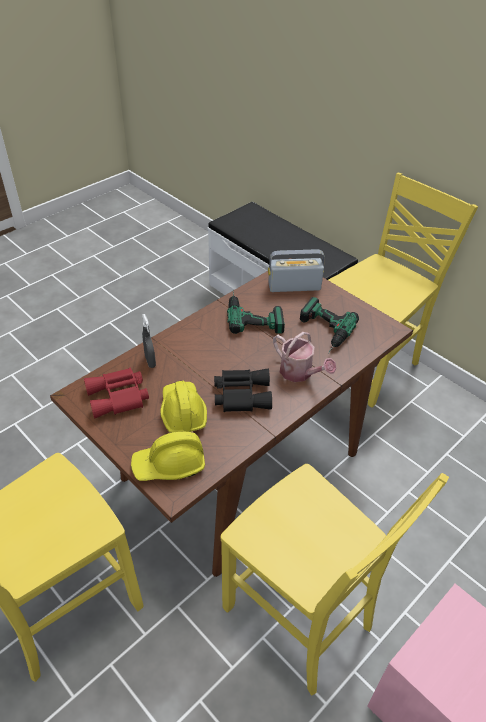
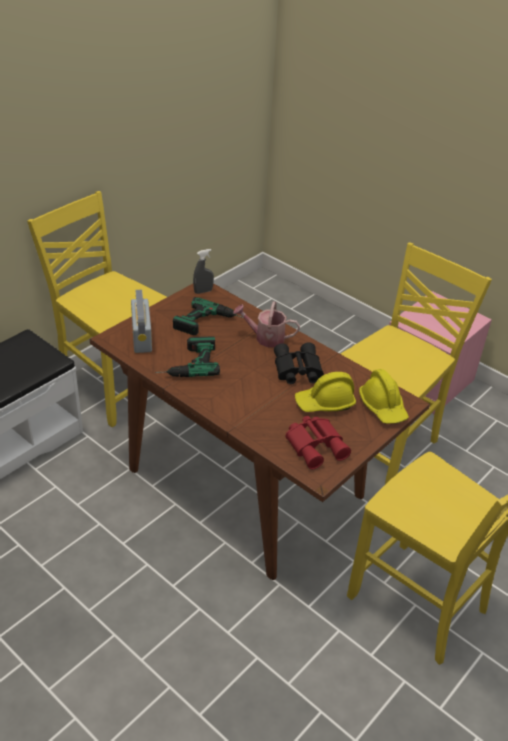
camera: 95 degrees left, 5 degrees down
(150, 361) = (264, 429): grey spray bottle -> grey spray bottle (203, 291)
(300, 373) = (265, 338): watering can -> watering can turned 120 degrees counterclockwise

